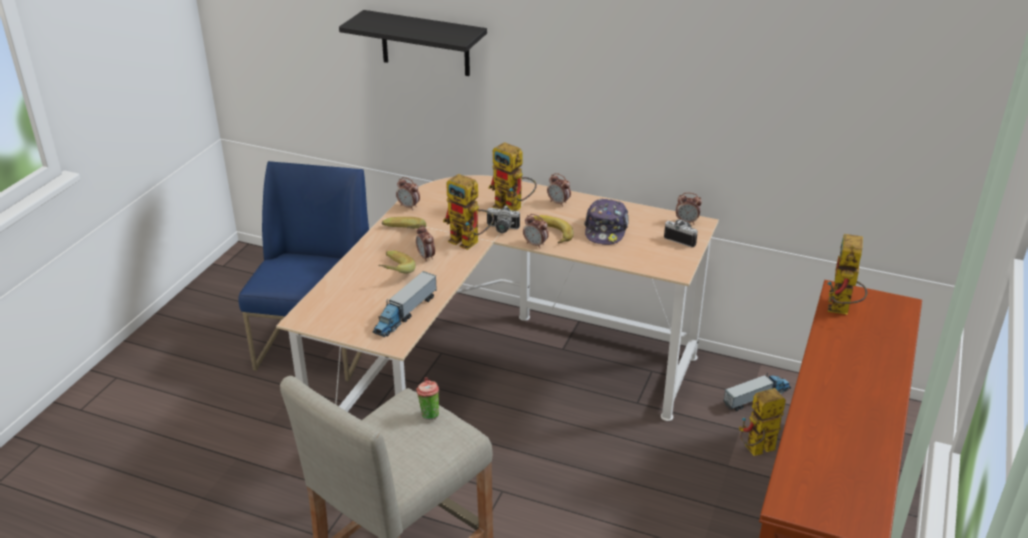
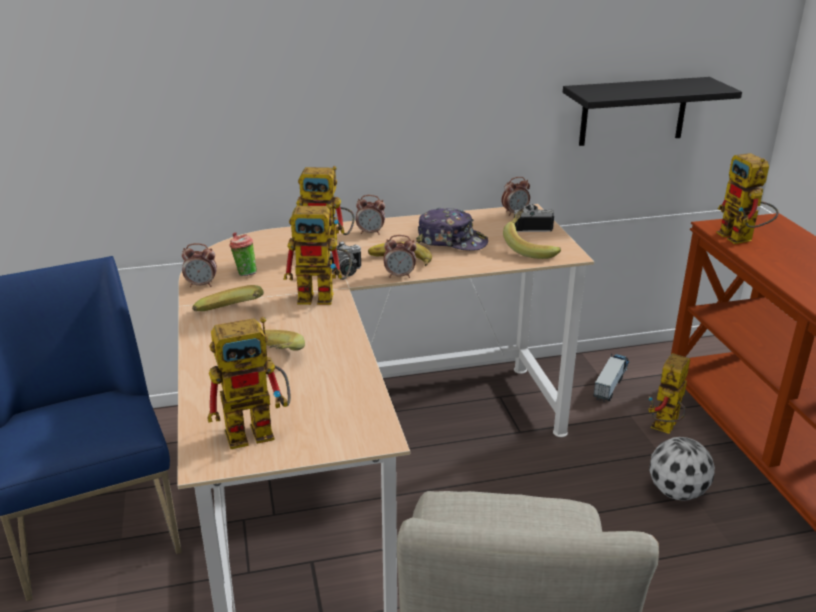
camera: 35 degrees left, 5 degrees down
(342, 313) = (259, 429): none -> toy robot
(405, 314) = (345, 397): toy truck -> none
(425, 43) = (146, 71): black shelf -> black shelf (633, 111)
(426, 257) = (291, 328): alarm clock -> none
(429, 414) = (501, 508): cup -> cup (244, 273)
(606, 230) = (451, 241): cap -> cap turned 45 degrees counterclockwise
(656, 256) = (531, 248): none -> banana
(706, 497) = (677, 491): none -> football

